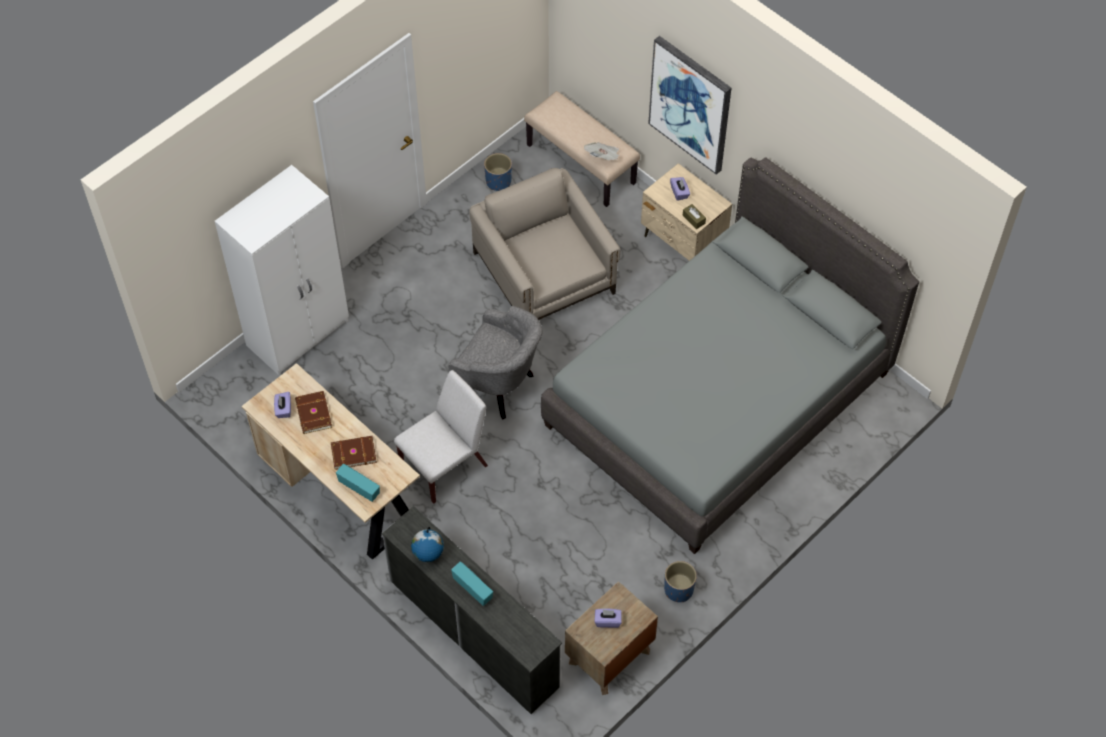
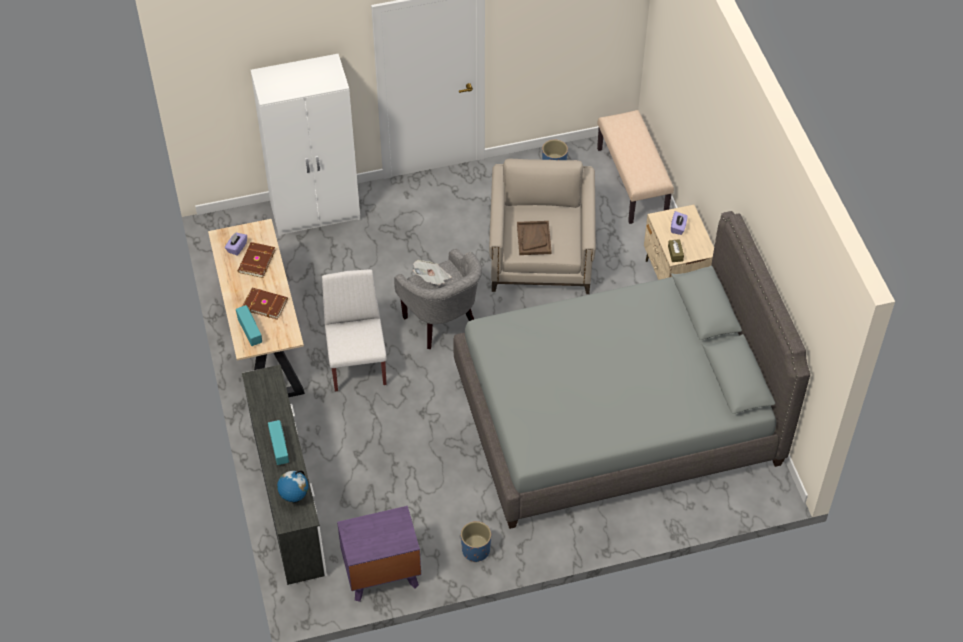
camera: 30 degrees right, 5 degrees down
(428, 556) = (264, 407): globe -> globe (294, 498)
(445, 465) = (357, 362): white chair -> white chair turned 90 degrees counterclockwise
(548, 264) = (533, 239): none -> brown tray
(603, 157) = (638, 176): newspaper -> newspaper (432, 278)
(607, 621) = (376, 532): purple tissue box -> none
(609, 657) = (381, 573): brown nightstand -> purple nightstand
(691, 104) = (708, 146): picture -> none

